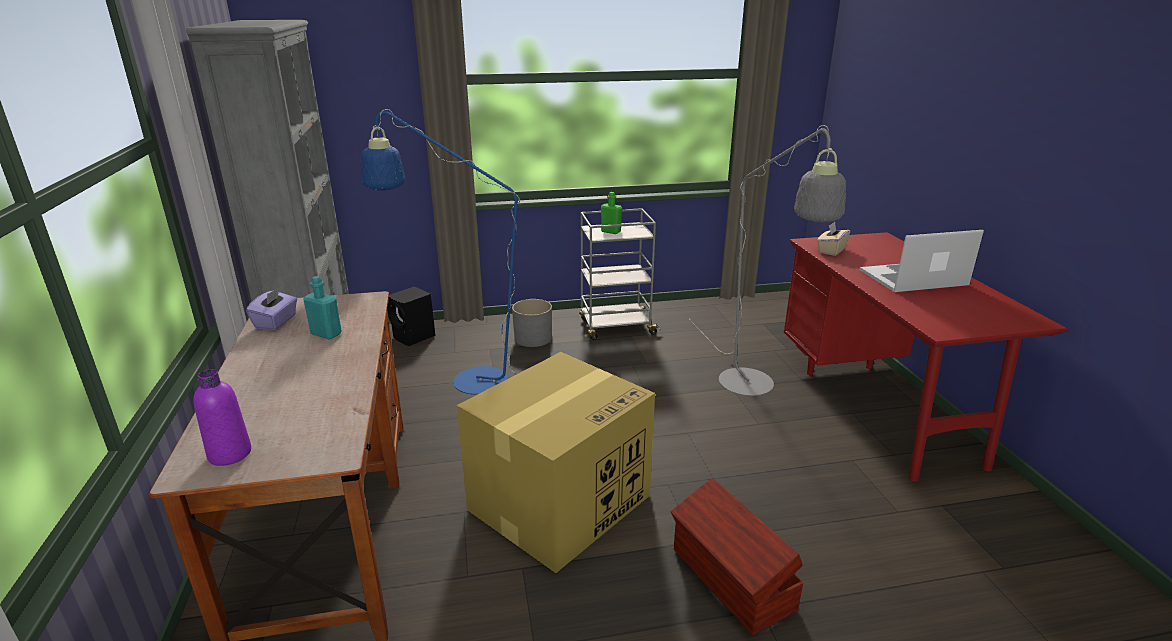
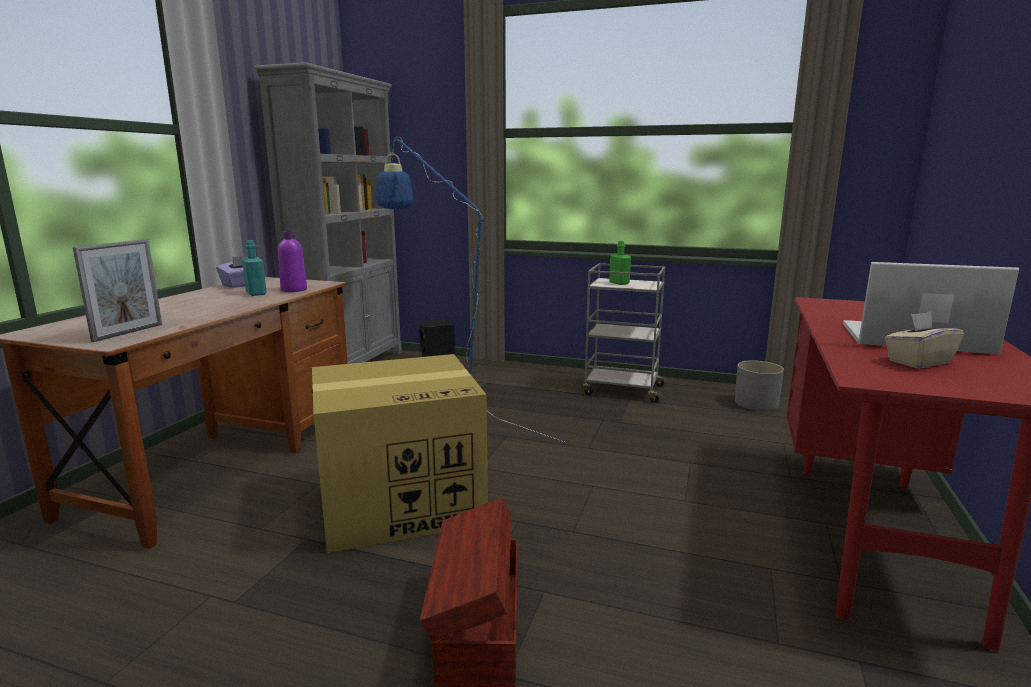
camera: 30 degrees right, 10 degrees down
(230, 454) = (66, 330): purple bottle -> purple bottle (294, 290)
(318, 436) = (128, 332): none -> picture frame
(532, 338) = (532, 383): grey planter -> grey planter (755, 403)
(753, 389) = (715, 469): grey floor lamp -> none
(831, 250) = (833, 308): beige tissue box -> beige tissue box (918, 362)

